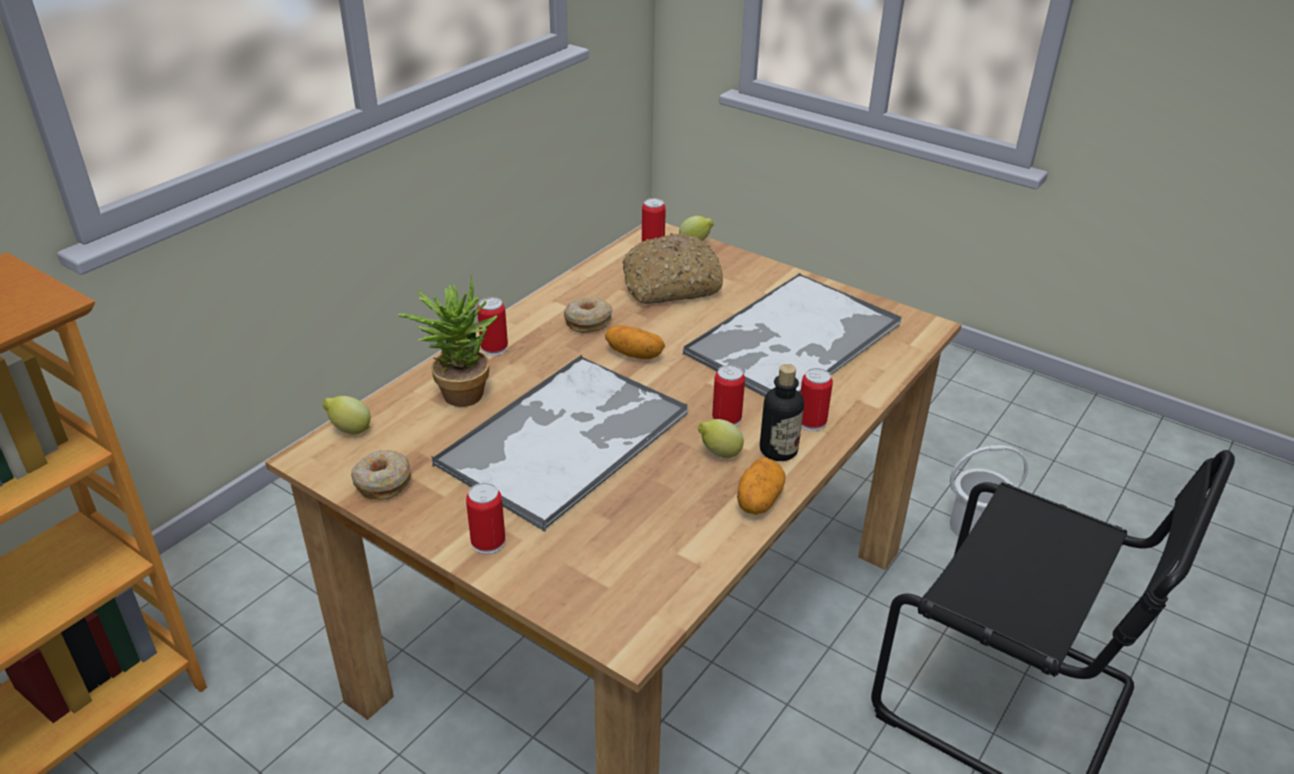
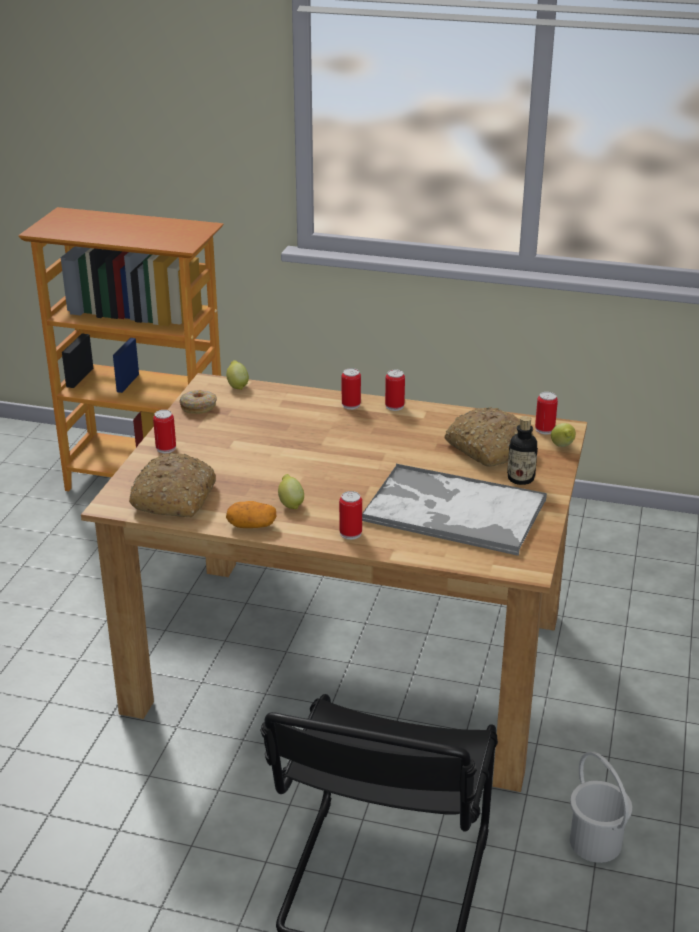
camera: 70 degrees right, 5 degrees down
(458, 391) = (296, 405): potted plant -> none
(566, 438) = (272, 449): tray -> none
(588, 322) = (409, 428): donut -> none
(634, 354) = (383, 453): potato -> none
(643, 561) = (174, 497): none -> bread
(726, 419) = (331, 500): can -> can (394, 406)
(778, 450) = (309, 525): bottle -> bottle (520, 479)

